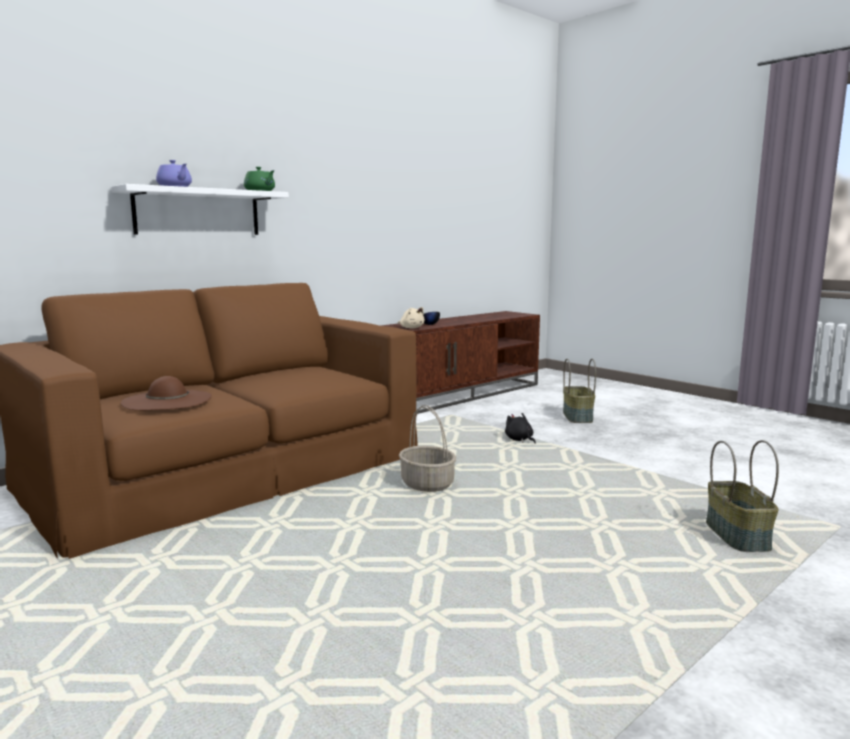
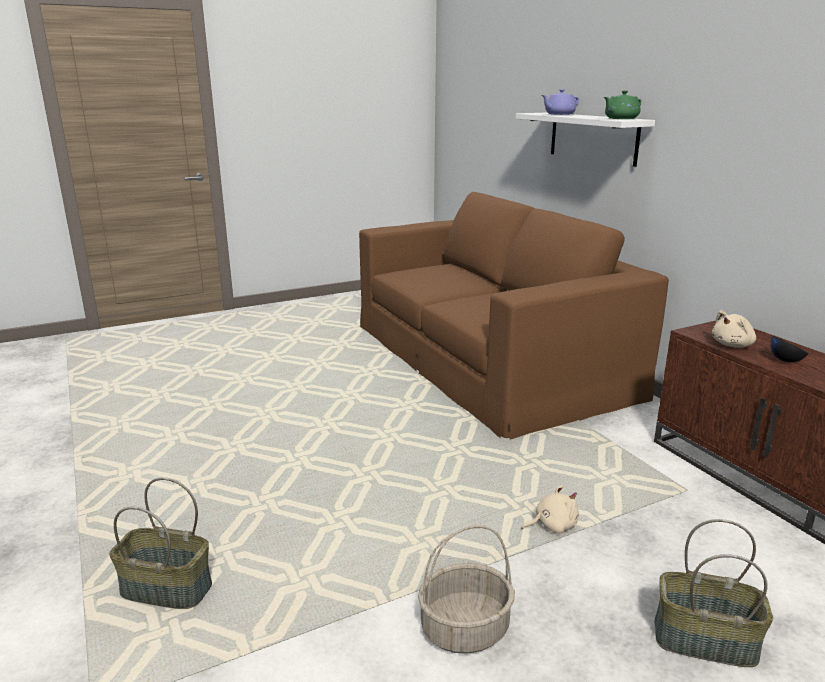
camera: 105 degrees right, 10 degrees up
(167, 400) = (430, 275): brown hat -> none
(428, 484) = (415, 434): basket -> basket (464, 630)
(519, 440) = (552, 525): black plush toy -> beige plush toy

